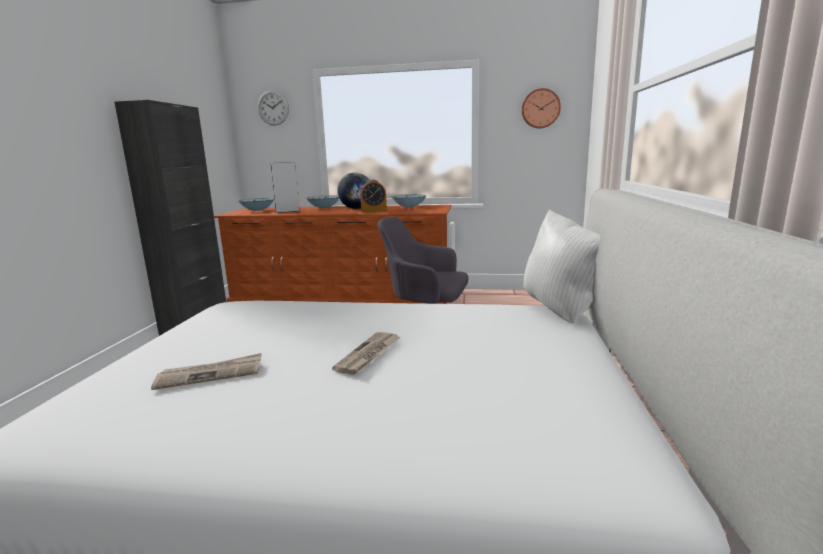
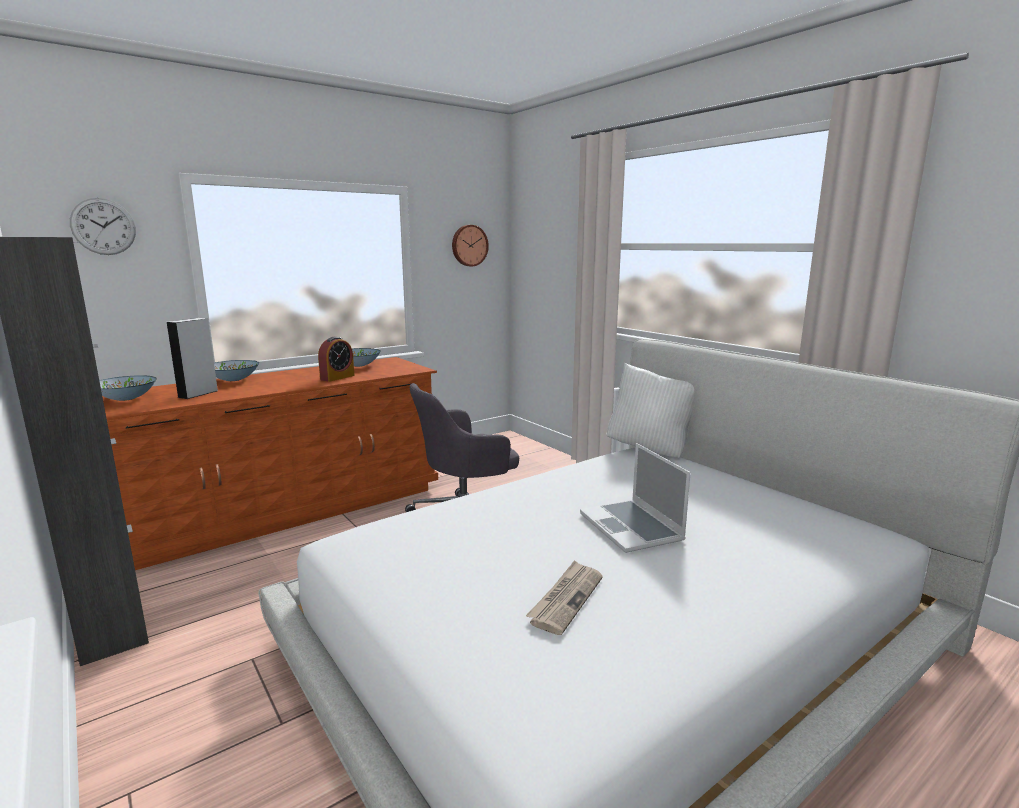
camera: 45 degrees left, 0 degrees up
(356, 208) = (294, 376): globe -> none
(369, 355) = (632, 528): newspaper -> laptop

